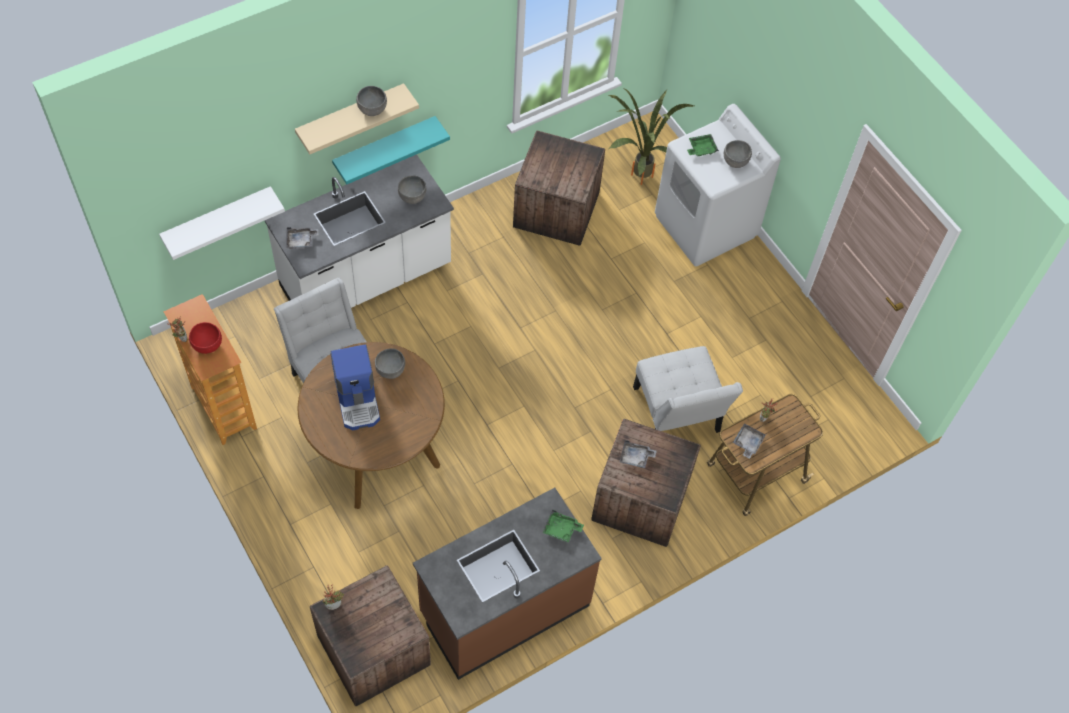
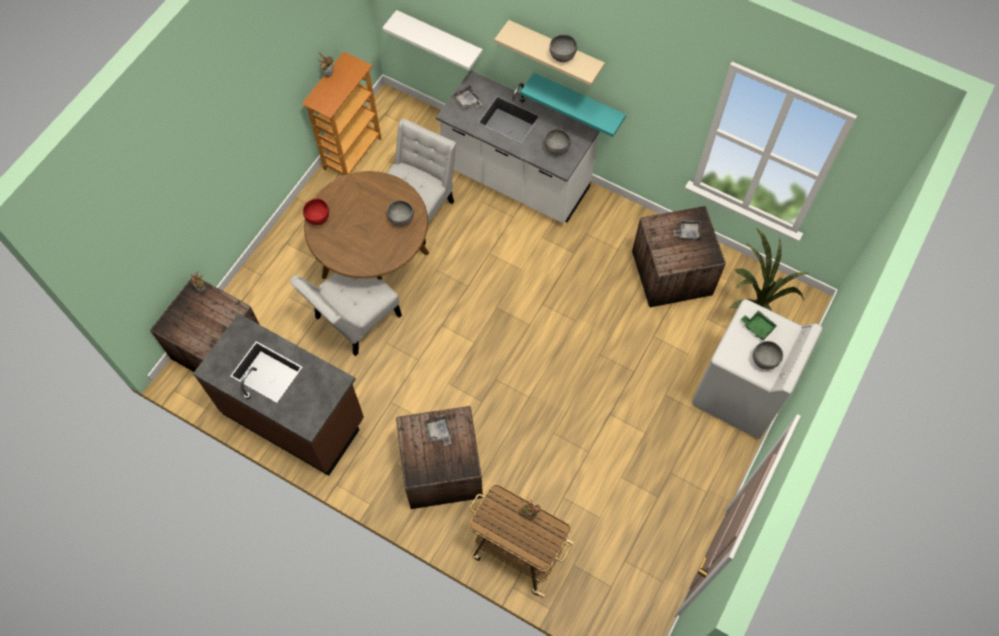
camera: 65 degrees right, 5 degrees up
(207, 345) = (331, 91): red bowl -> red bowl (318, 218)
(358, 400) = (363, 212): coffee machine -> none
(561, 529) = (320, 400): green tray -> none
(677, 414) = (537, 459): white chair -> white chair (354, 319)
(747, 443) = (498, 511): grey tray -> grey tray (687, 232)

